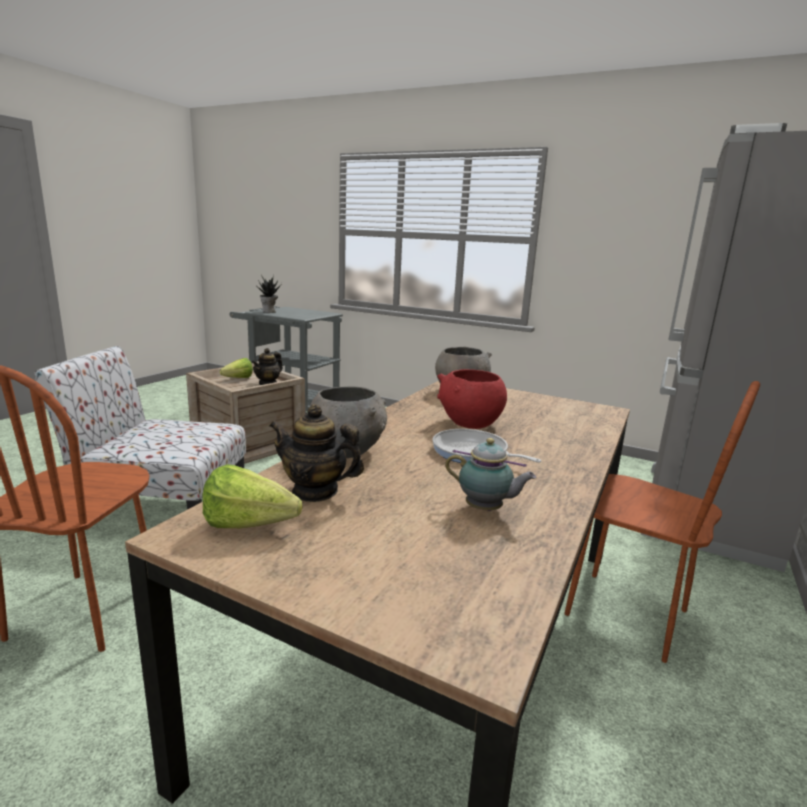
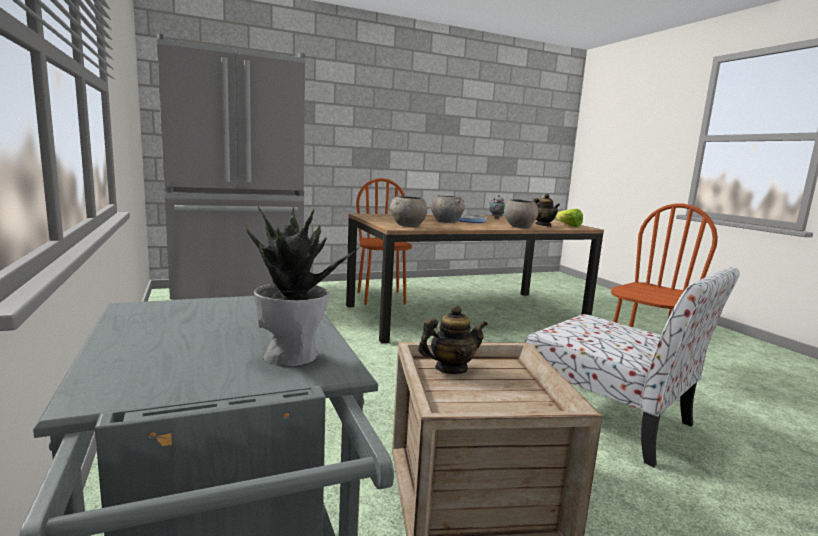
camera: 140 degrees left, 5 degrees down
(235, 379) = (498, 398): lettuce -> none
(470, 424) = (446, 222): red bowl -> grey bowl

